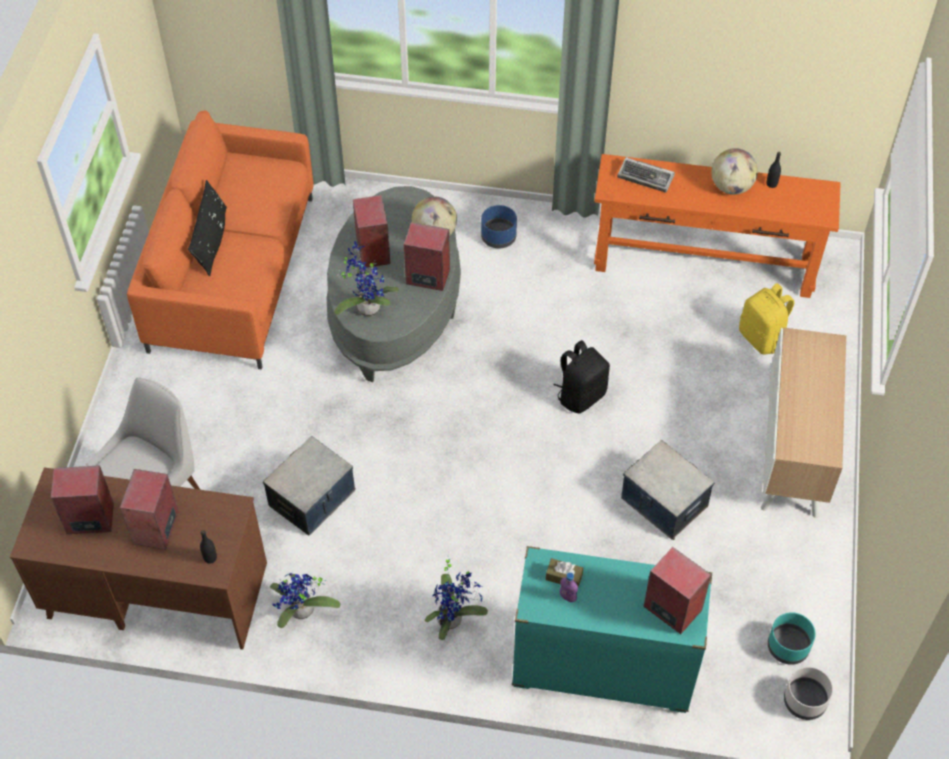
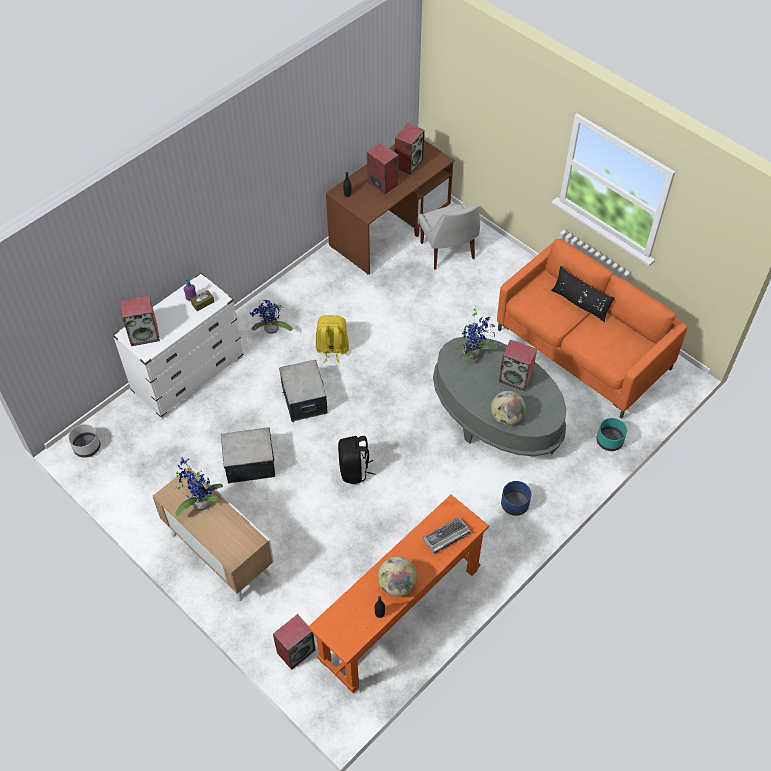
camera: 125 degrees right, 0 degrees up
(301, 613) = (328, 275): potted plant -> potted plant (199, 502)
(312, 498) = (391, 310): storage box -> storage box (304, 400)
(427, 277) = (473, 394): speaker -> speaker (296, 650)
(602, 666) = (188, 375): turquoise dresser -> white dresser
(762, 338) = (312, 603): yellow backpack -> yellow backpack (332, 349)
(788, 647) = (119, 461): turquoise planter -> turquoise planter (609, 441)

